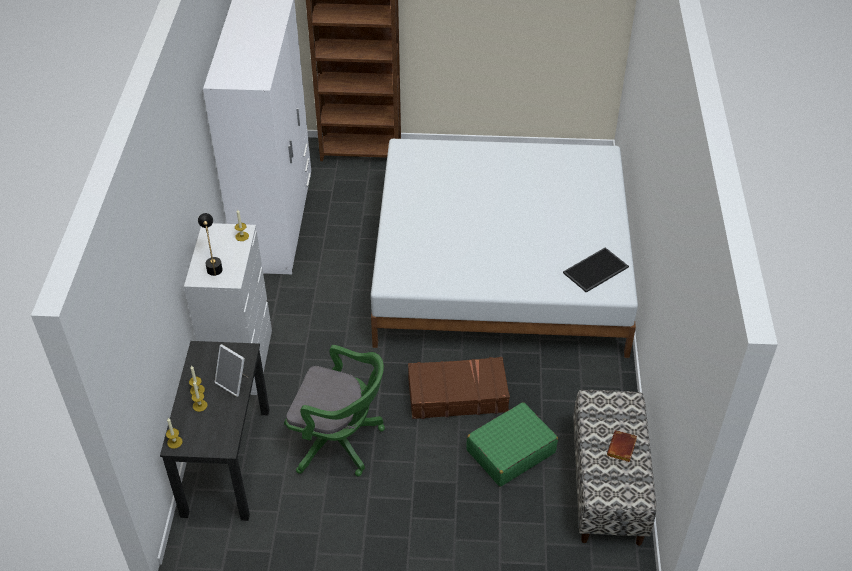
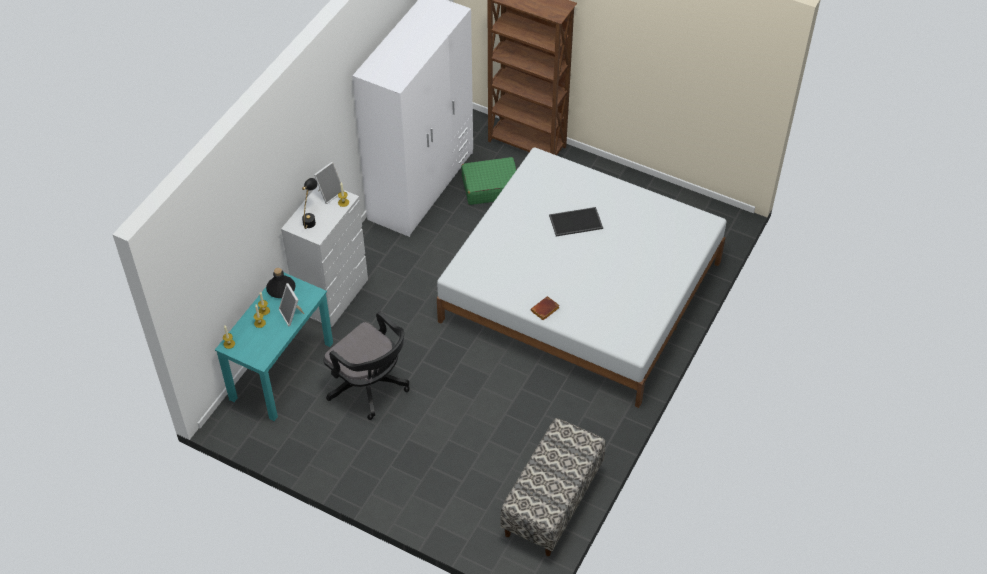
camera: 25 degrees right, 5 degrees up
(204, 359) = (281, 288): none -> black bottle
(220, 232) = (329, 193): none -> picture frame
(226, 461) = (282, 370): black desk -> turquoise desk
(339, 441) = (370, 387): green office chair -> black office chair
(457, 395) = (480, 385): brown suitcase -> none
(510, 451) = (494, 446): green suitcase -> green suitcase (490, 187)
(596, 271) = (627, 325): tray -> tray (575, 222)
(622, 449) = (558, 476): brown book -> brown book (545, 310)

